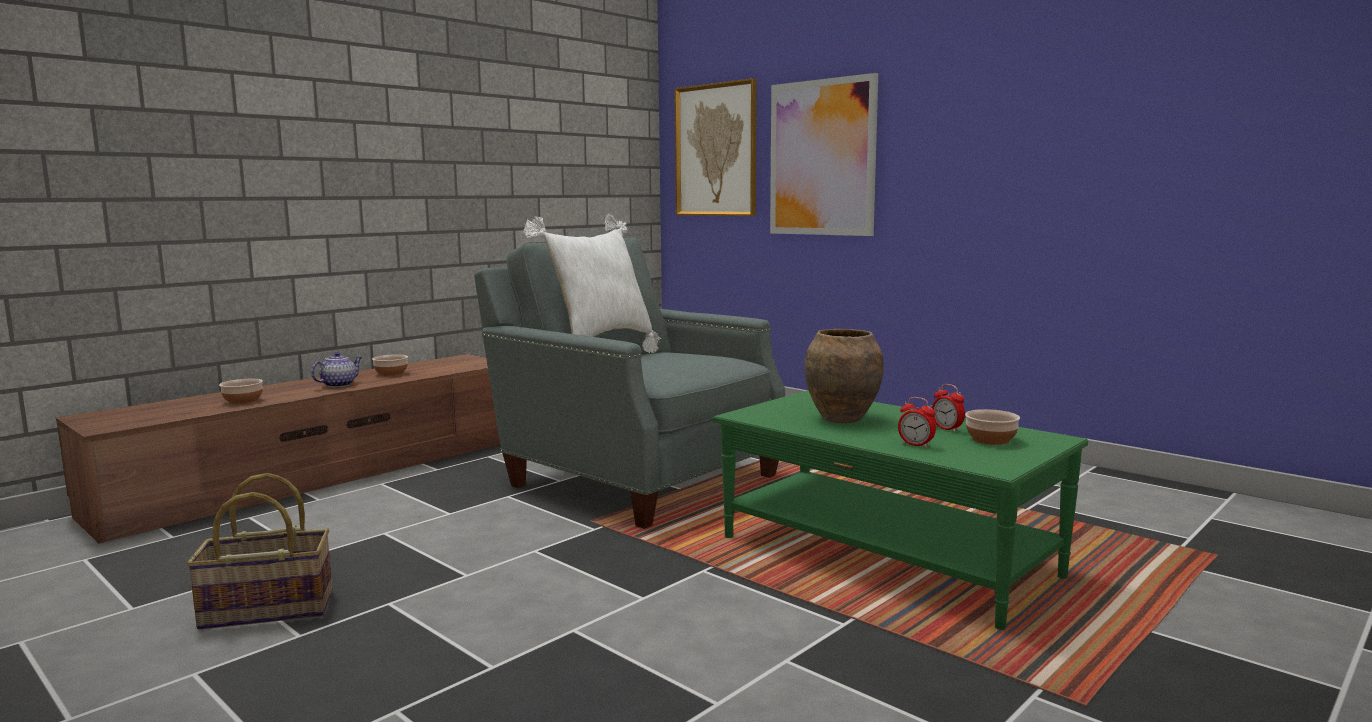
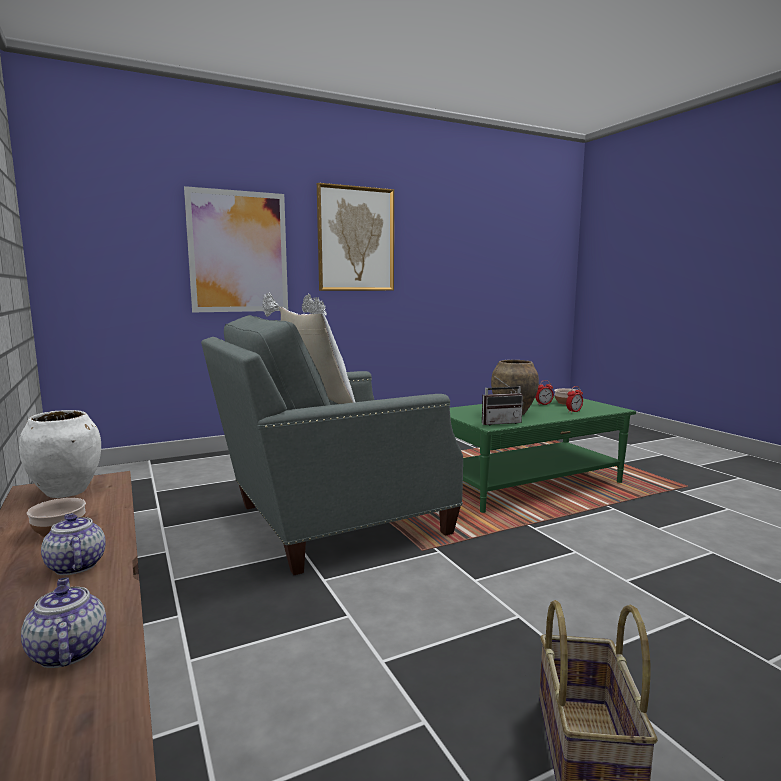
camera: 70 degrees left, 0 degrees up
(243, 401) = (67, 651): bowl -> teapot
(459, 362) = (67, 492): none -> white vase
(716, 150) = (115, 237): picture -> picture (356, 239)
(768, 417) = (500, 423): none -> radio

